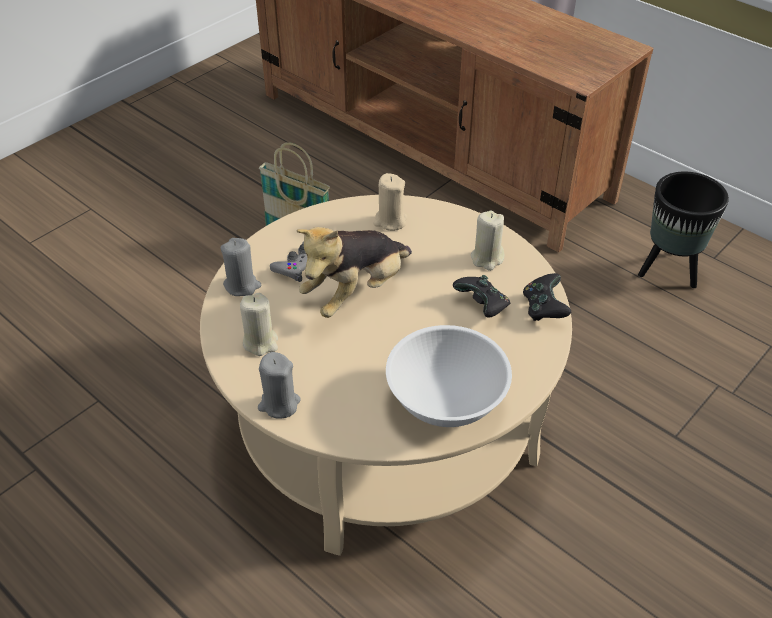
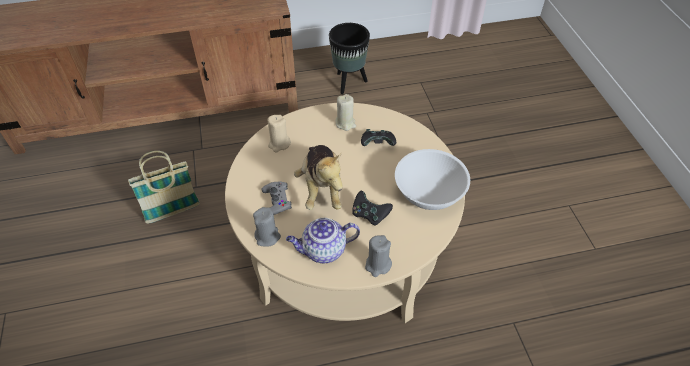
camera: 55 degrees left, 5 degrees up
(260, 342) = (323, 250): beige candle -> teapot
(543, 308) = (399, 124): black game controller -> black game controller (369, 214)

